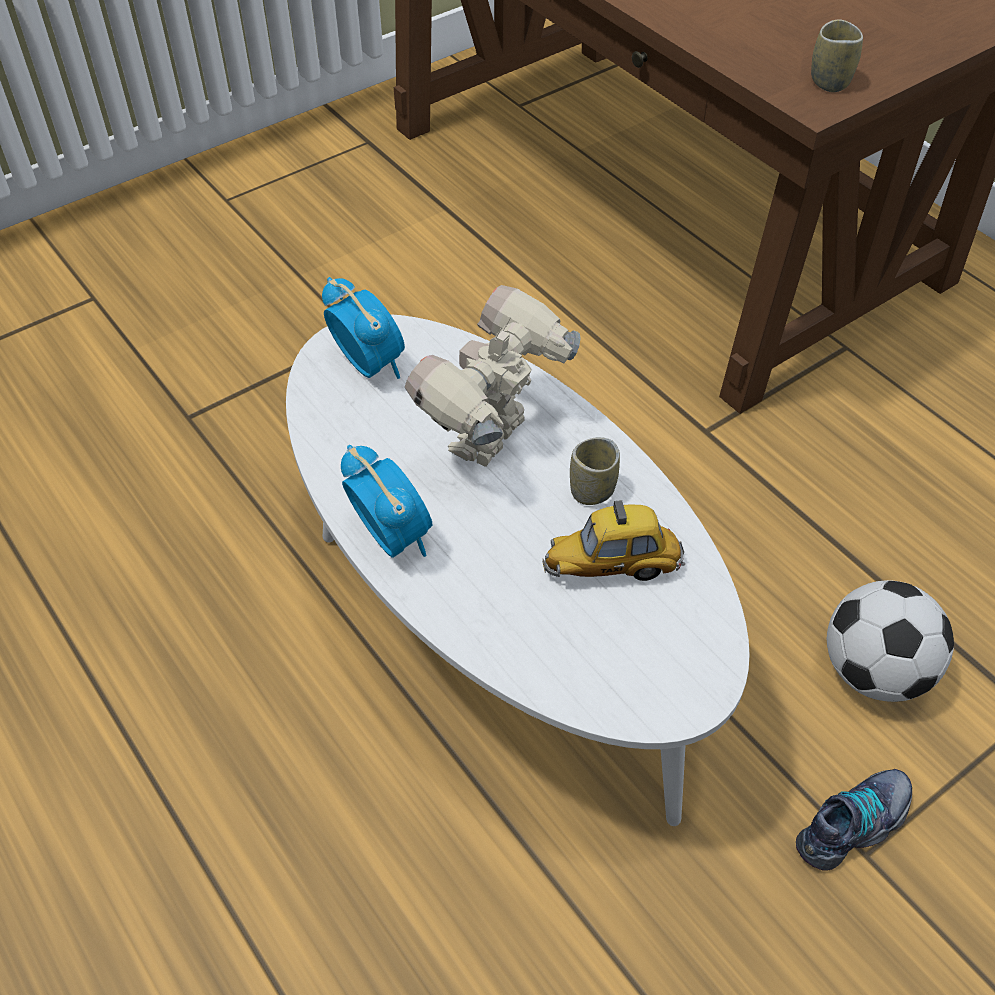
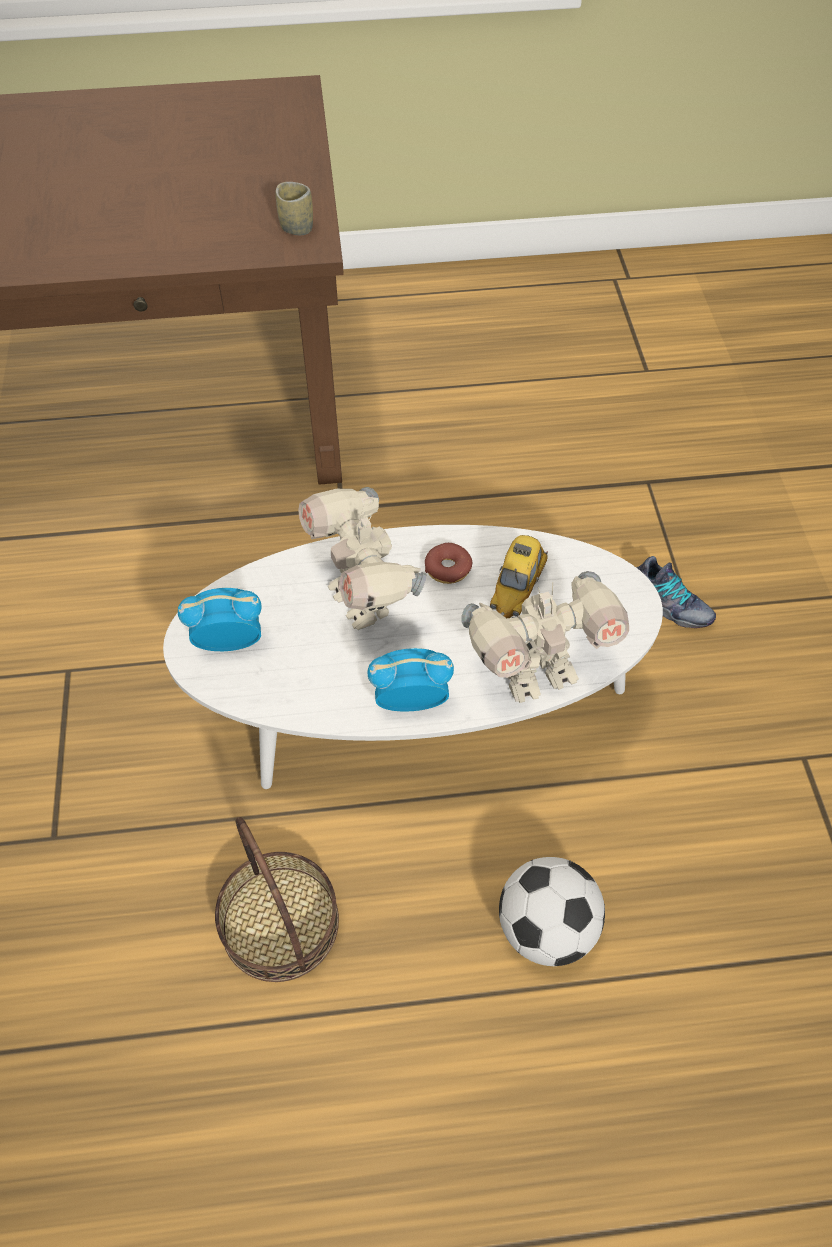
camera: 60 degrees left, 5 degrees up
(188, 625) = (279, 922): none -> basket
(505, 637) = (536, 674): none -> toy robot
(592, 491) = (448, 568): cup -> donut
(854, 825) = (669, 604): shoe -> shoe turned 135 degrees clockwise
(874, 672) = (579, 534): football -> football (546, 927)

